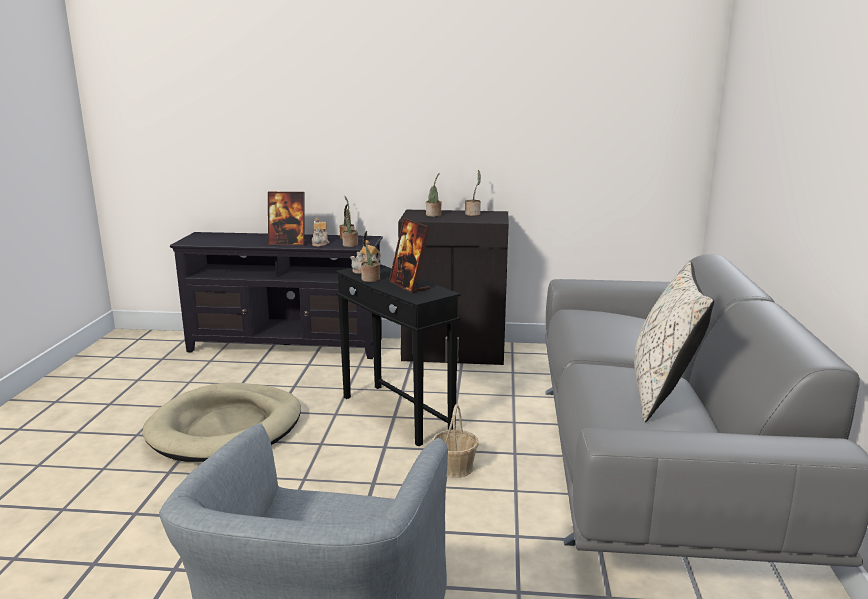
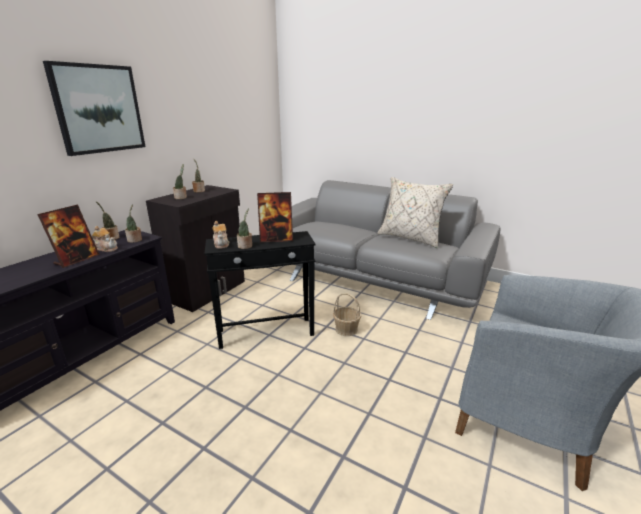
camera: 65 degrees left, 5 degrees up
(226, 428) = (204, 424): beige dog bed -> none
(375, 101) = (98, 109): none -> picture

